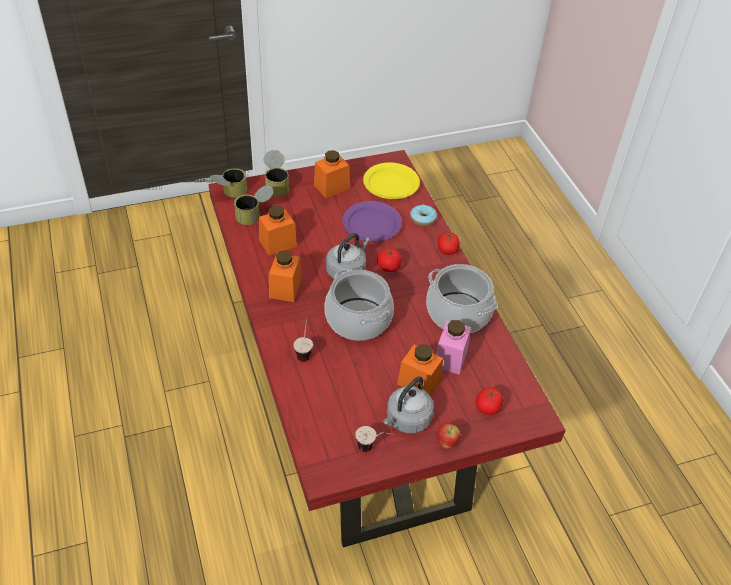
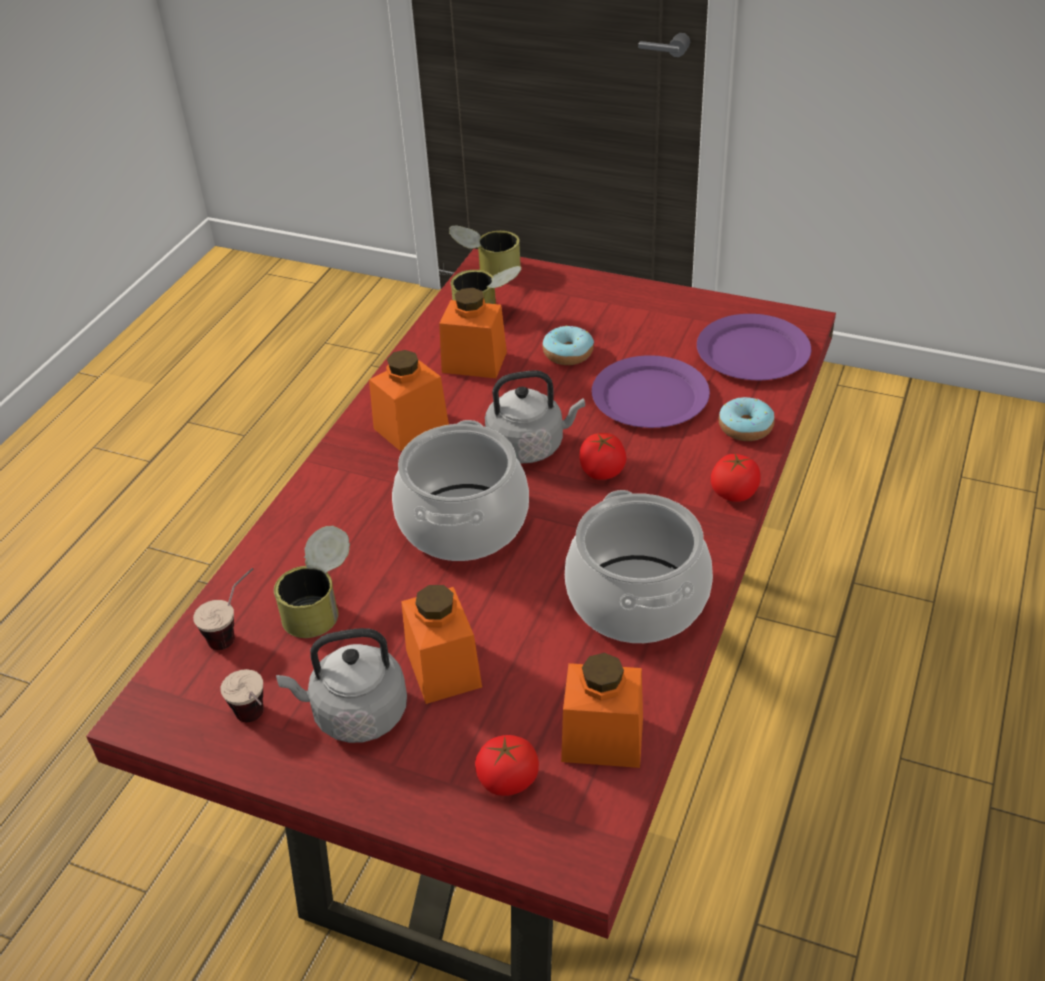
camera: 45 degrees right, 5 degrees down
(276, 184) = (567, 284): can -> can (321, 605)
(304, 350) = (334, 524): cup -> cup (235, 632)
(315, 219) = (568, 354): none -> donut
(331, 186) = (647, 319): orange jar -> orange jar (602, 739)
(390, 183) = (752, 352): yellow plate -> purple plate
(446, 443) = (373, 790): apple -> none
(450, 358) = (540, 661): pink jar -> none

